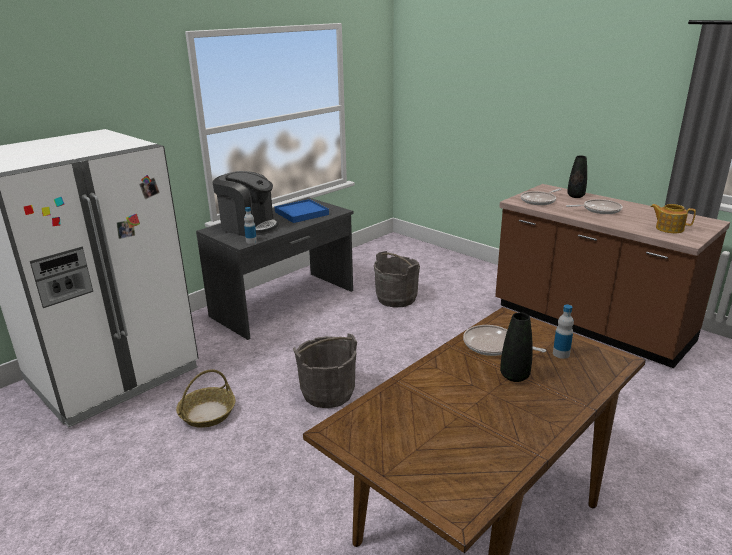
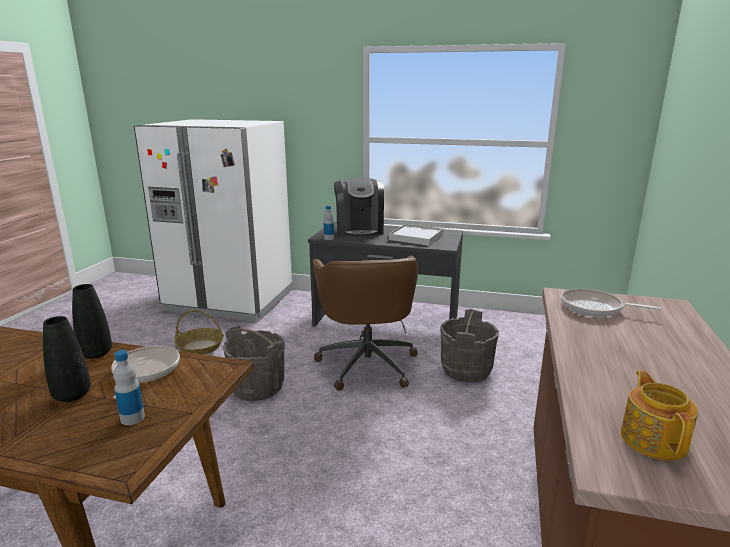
camera: 60 degrees right, 5 degrees down
(302, 213) = (416, 237): blue tray -> white tray
(345, 332) = (367, 363): none -> brown office chair
(575, 196) = (675, 330): black vase -> black vase (96, 353)
(599, 210) = (638, 356): frying pan -> none

